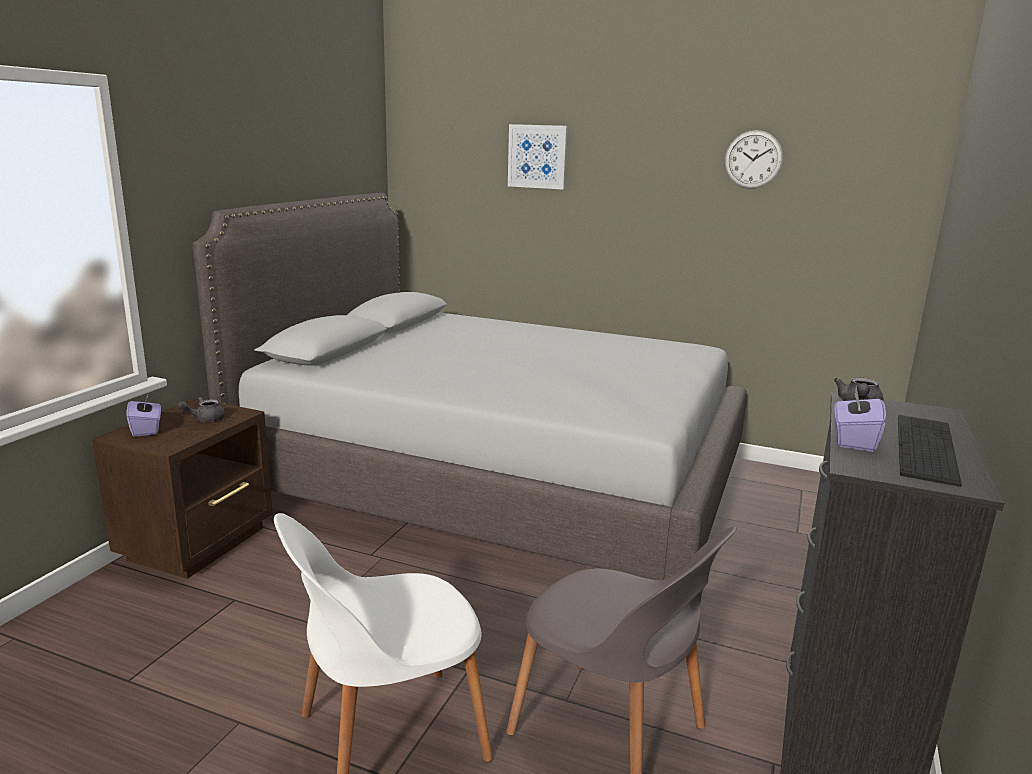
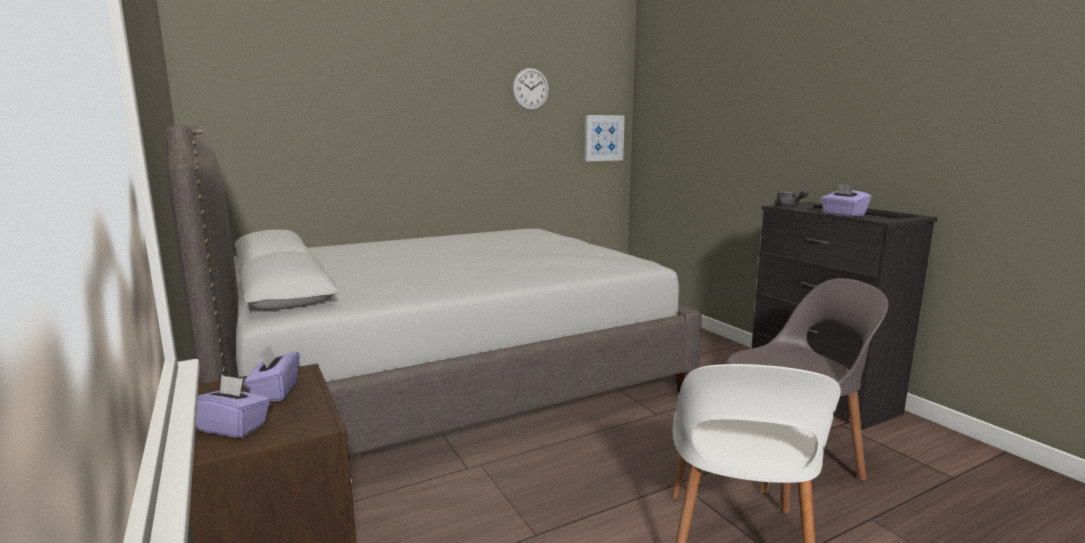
camera: 50 degrees left, 5 degrees down
(205, 419) = (275, 392): grey teapot -> purple tissue box
(537, 156) = (360, 87): picture -> picture (603, 138)

